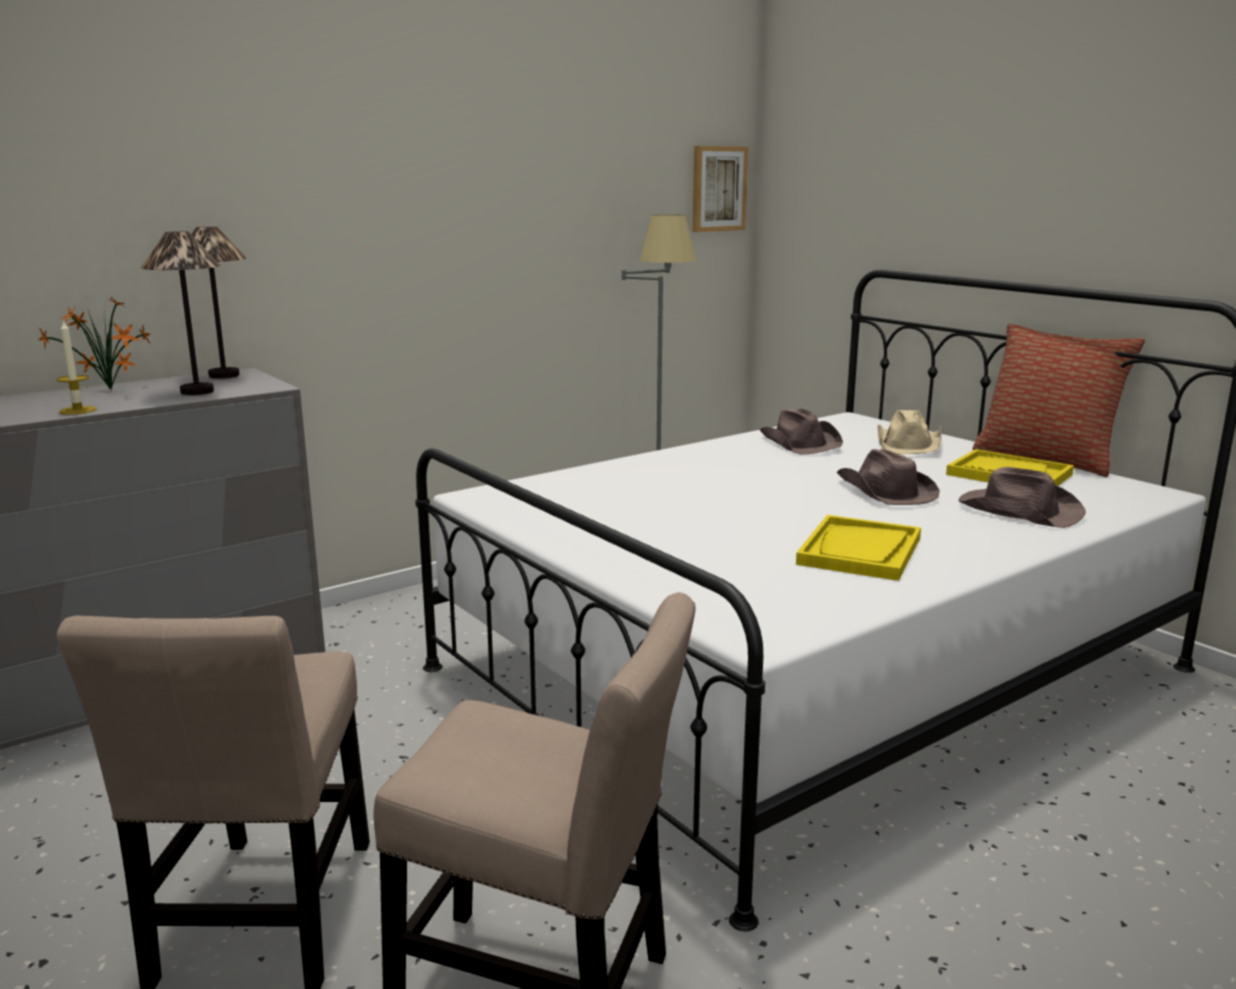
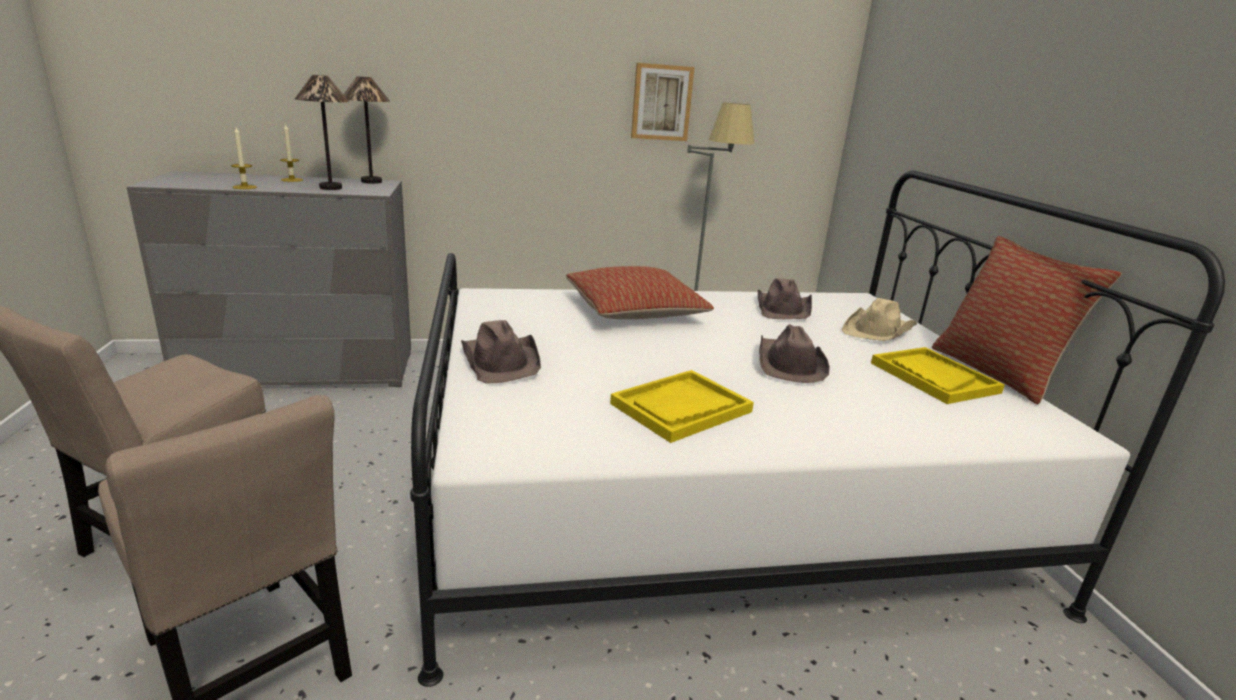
camera: 25 degrees right, 5 degrees up
(111, 391) = (292, 180): potted plant -> candle
(669, 477) = (635, 311): none -> pillow
(718, 189) = (812, 89): picture -> picture (661, 102)
(1018, 510) = (890, 412): brown hat -> brown hat (501, 361)

